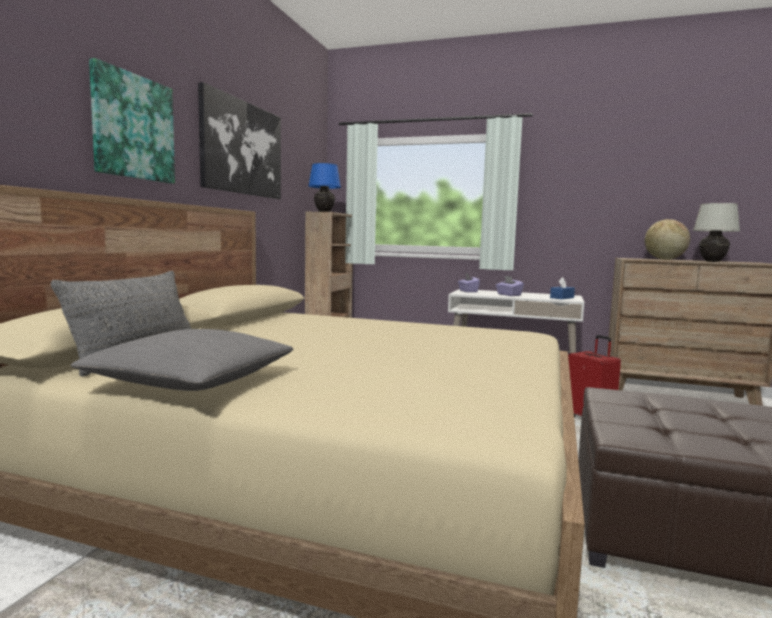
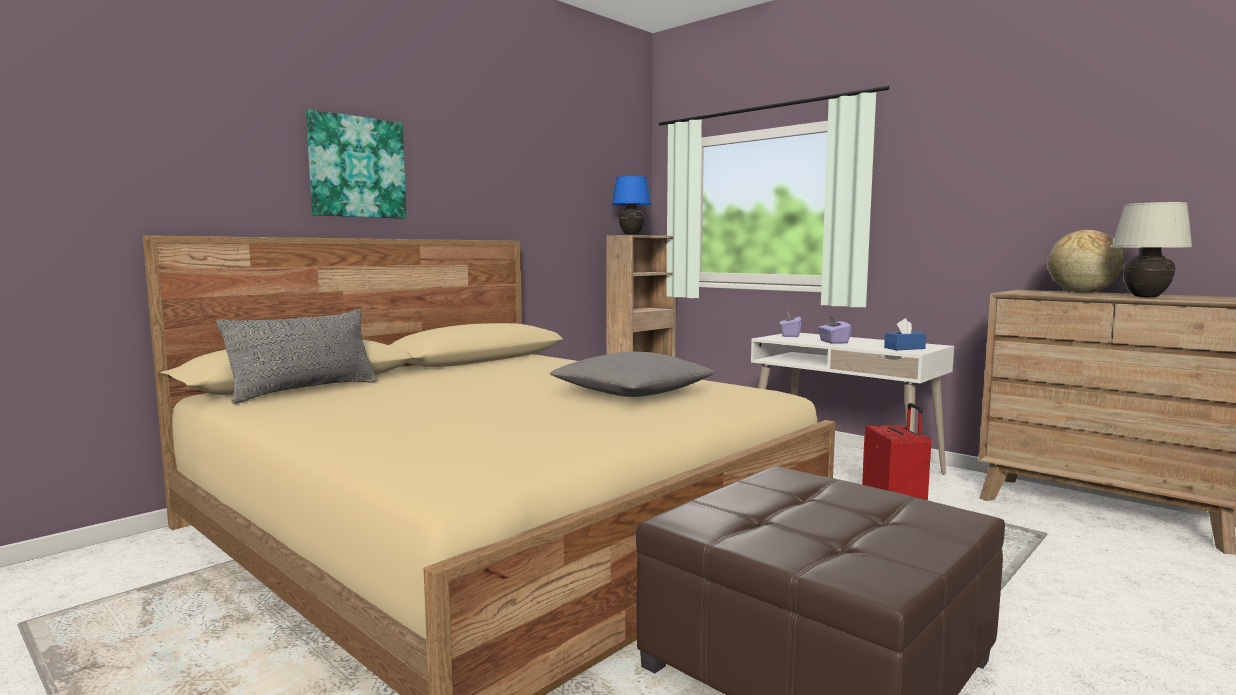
camera: 25 degrees right, 0 degrees up
(191, 381) = (298, 414): grey pillow -> grey pillow (632, 393)
(242, 148) = (506, 171): picture -> none

